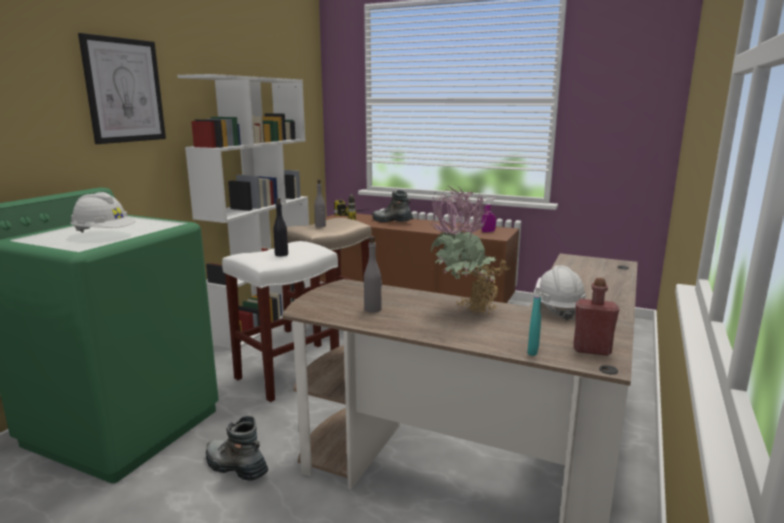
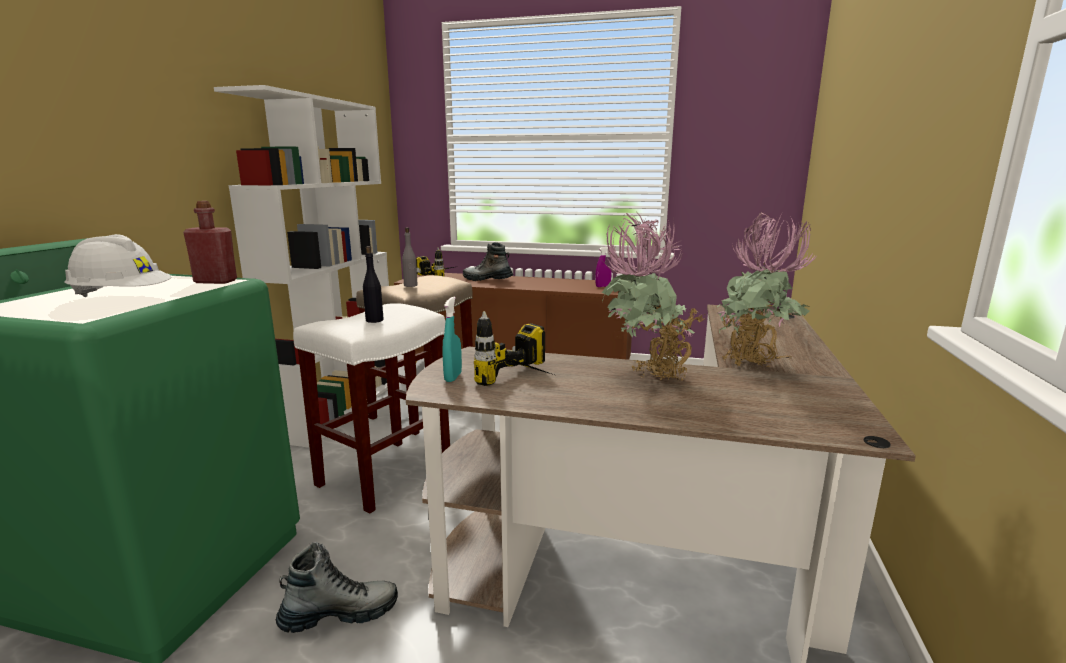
camera: 10 degrees left, 0 degrees up
(124, 90) = (138, 102): picture -> none
(235, 467) = (340, 614): boot -> boot turned 135 degrees clockwise
(373, 309) = (527, 383): grey bottle -> power drill
(533, 350) = (766, 423): turquoise spray bottle -> turquoise spray bottle (453, 377)
(557, 309) = (755, 368): white hard hat -> potted plant
(592, 350) = (836, 417): red bottle -> red bottle (215, 281)

